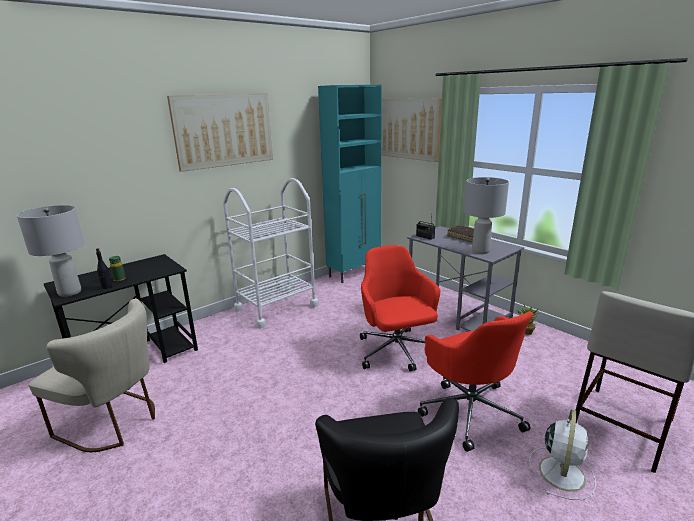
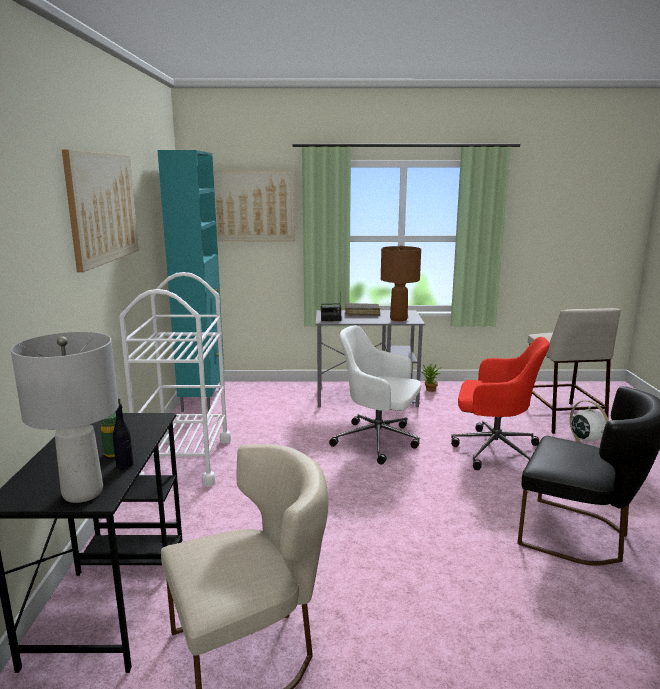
camera: 50 degrees left, 5 degrees down
(396, 352) = (378, 441): red office chair -> white office chair
(481, 251) = (399, 319): grey table lamp -> brown table lamp

